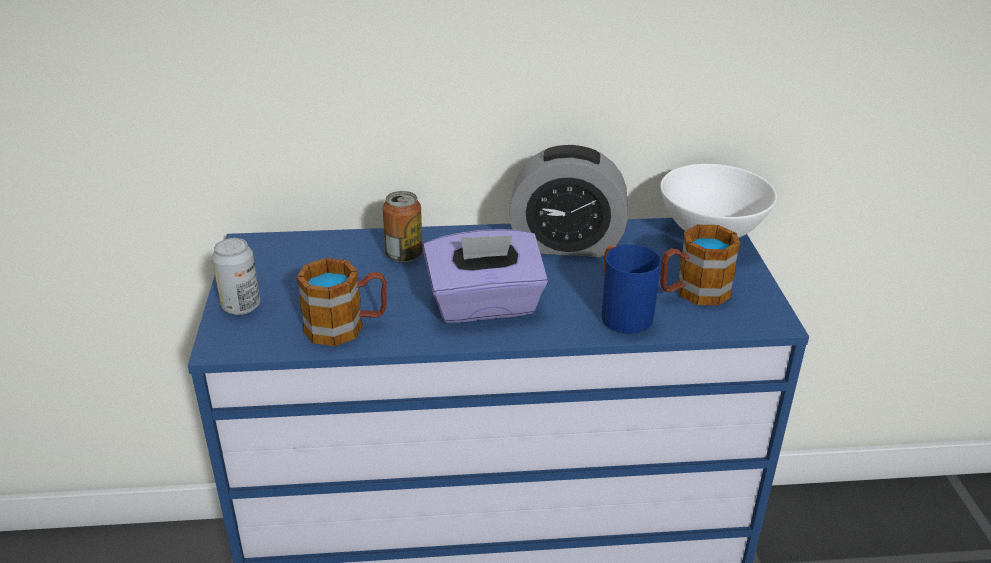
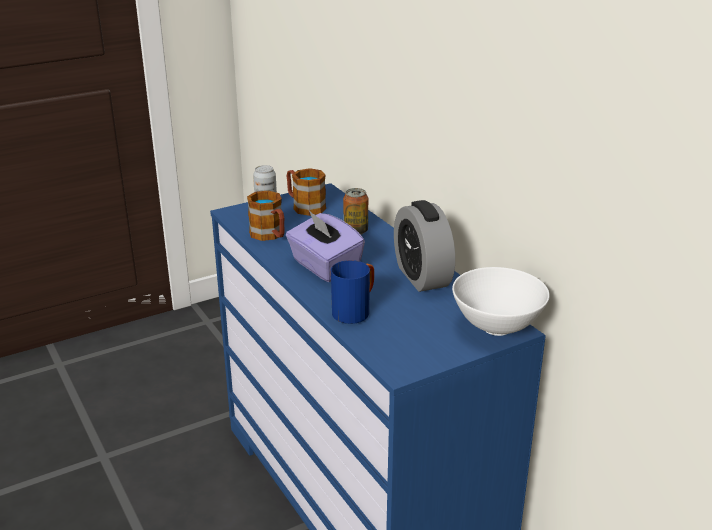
camera: 65 degrees right, 5 degrees down
(692, 293) = (406, 333): mug -> mug (304, 206)

